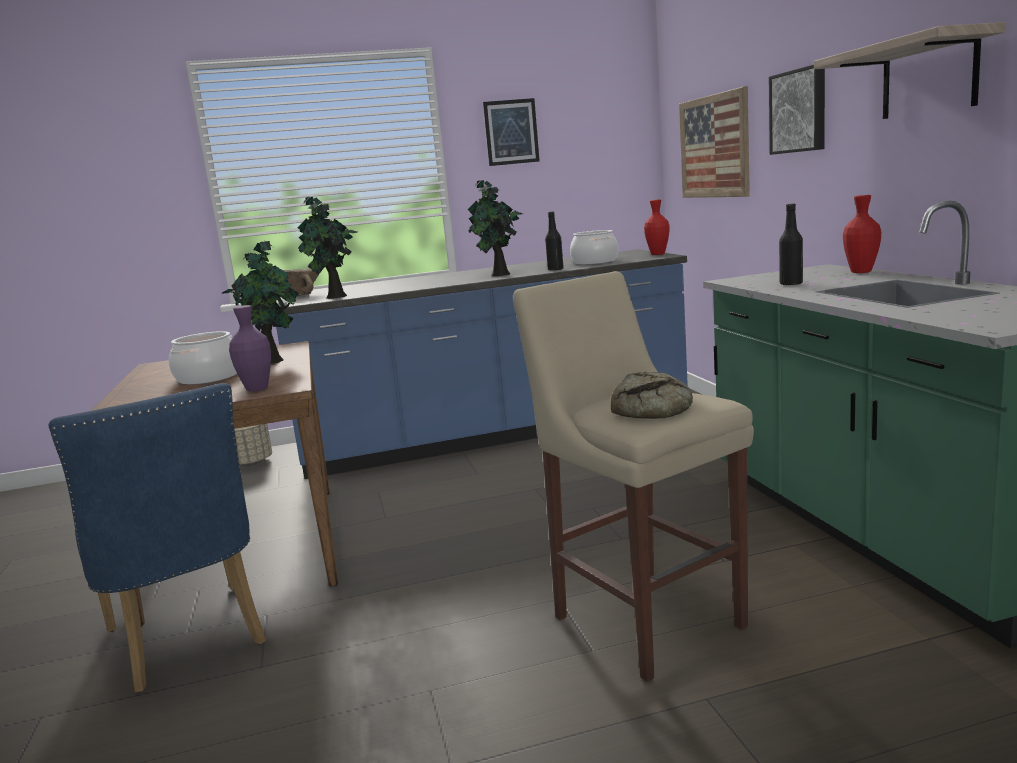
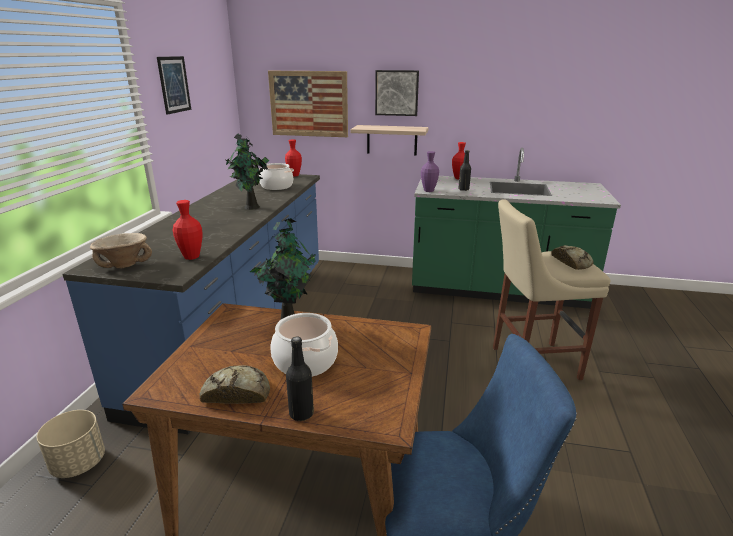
camera: 65 degrees left, 10 degrees up
(155, 376) = (237, 392): none -> bread
(257, 389) = (396, 343): purple vase -> purple vase (428, 191)
(334, 297) = (191, 257): potted plant -> red vase
(555, 270) = (280, 197): black bottle -> black bottle (301, 413)
(929, 77) = (491, 90): shelf -> shelf (392, 140)

